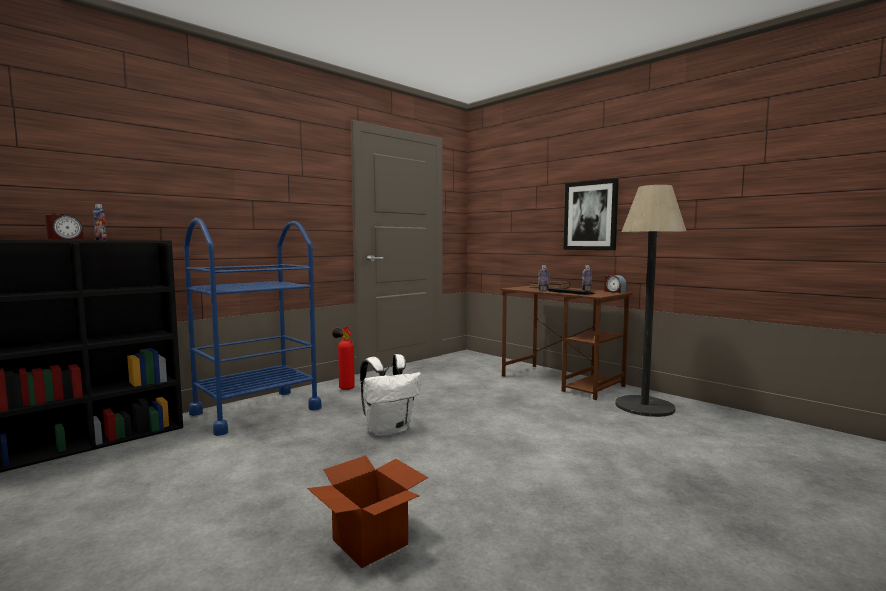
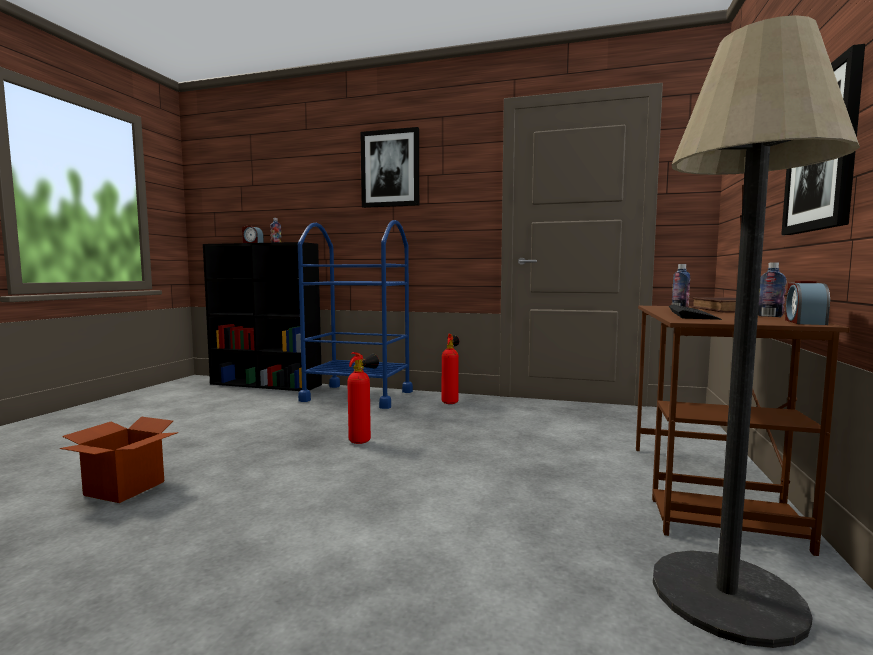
camera: 60 degrees right, 0 degrees up
(250, 161) = (390, 168): none -> picture
(389, 430) = (363, 440): white backpack -> fire extinguisher

